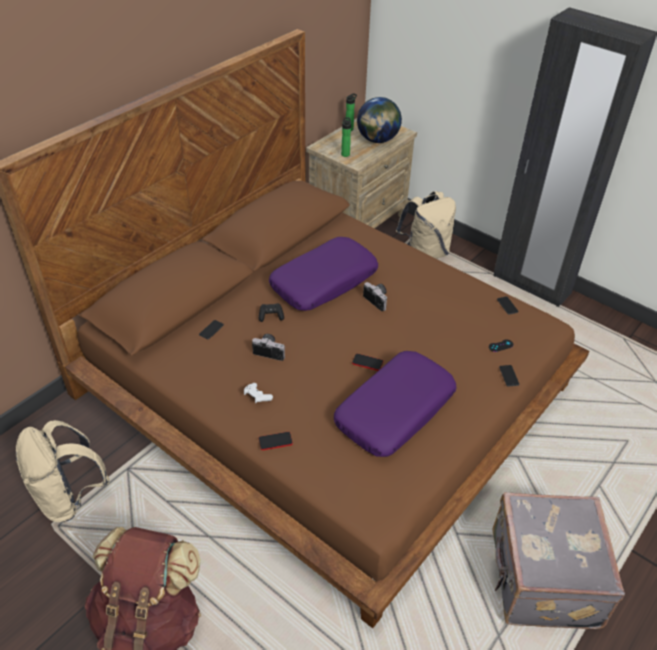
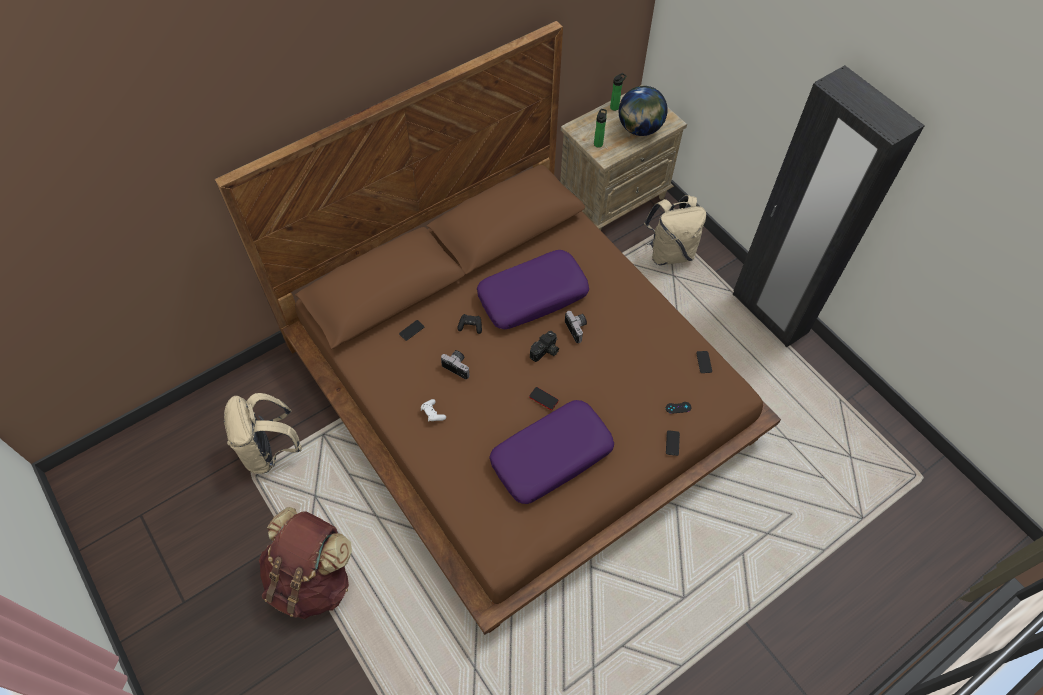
camera: 15 degrees right, 15 degrees up
(275, 441) = (436, 463): phone -> none
(354, 323) = (545, 352): none -> camera
(541, 579) = (650, 628): grey suitcase -> none

